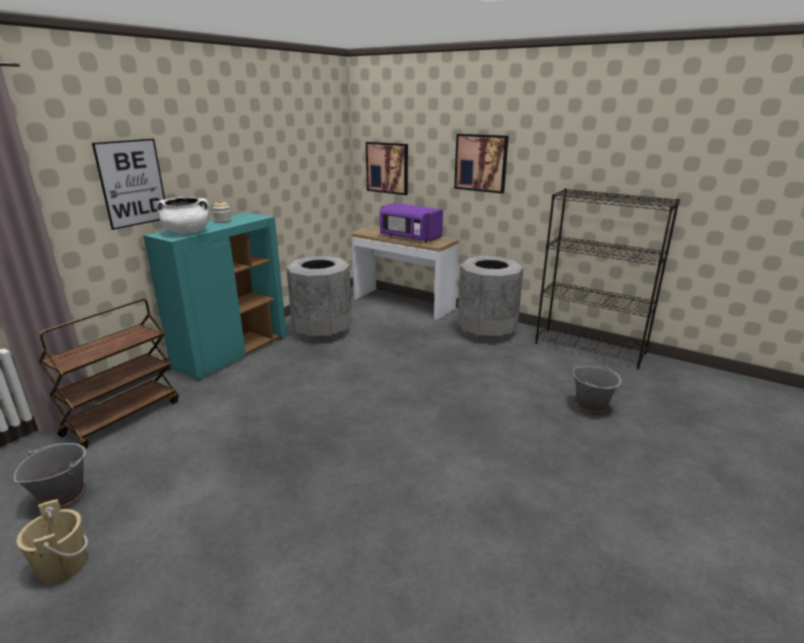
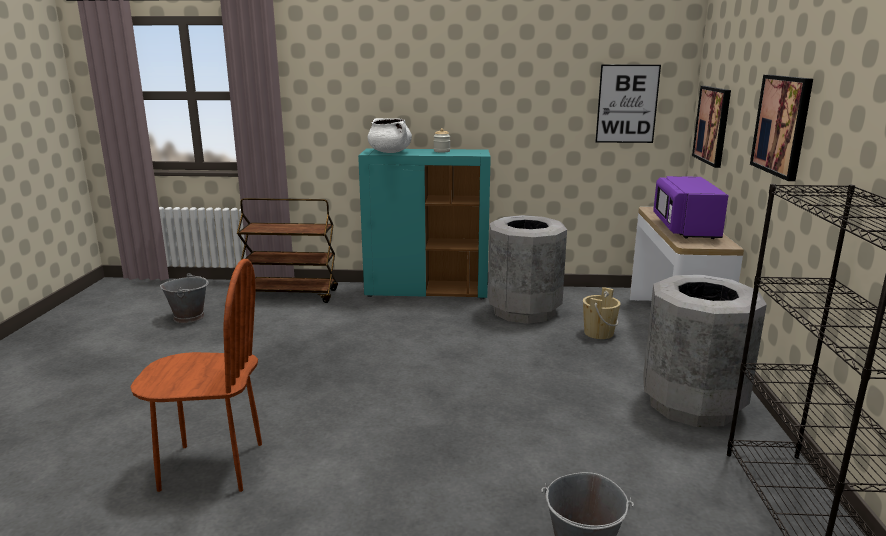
camera: 60 degrees right, 5 degrees down
(63, 566) = (125, 344): beige bucket -> beige bucket (598, 333)
(132, 183) = (366, 100): picture -> picture (627, 104)
(413, 530) = (212, 467): none -> brown chair

